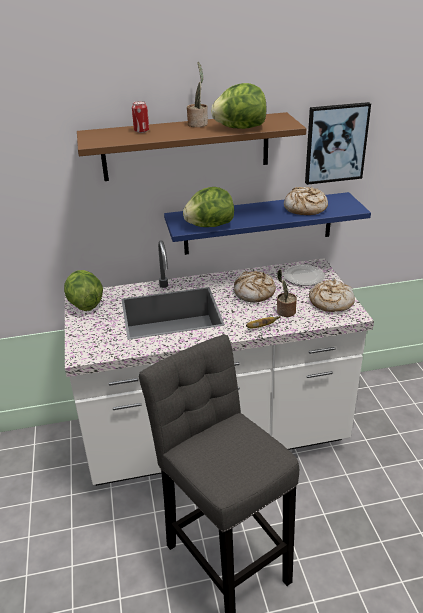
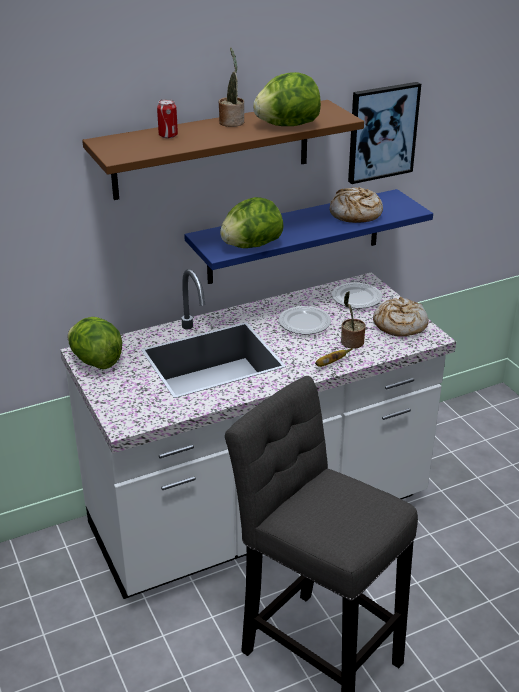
camera: 15 degrees left, 0 degrees up
(254, 293) = (305, 323): bread -> plate

